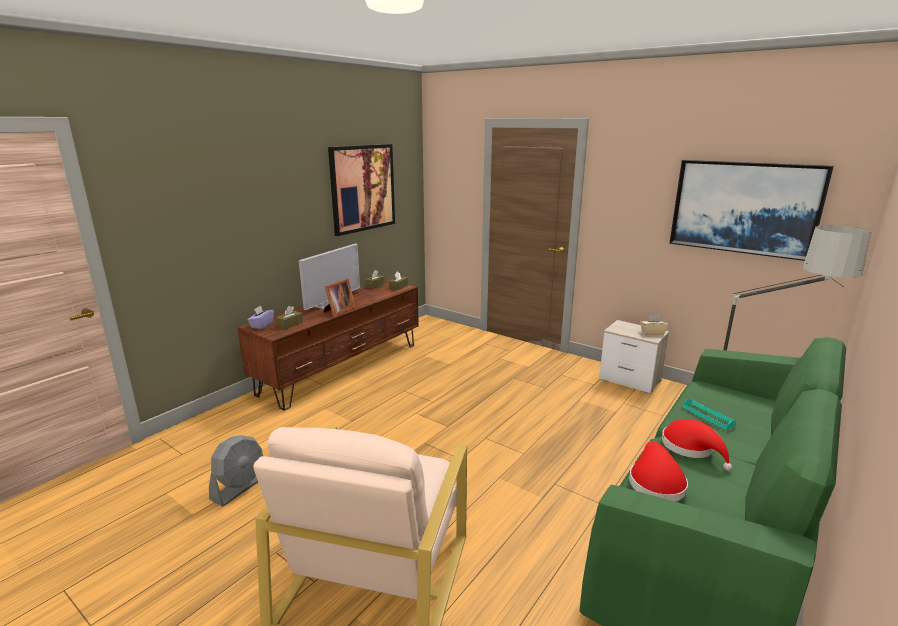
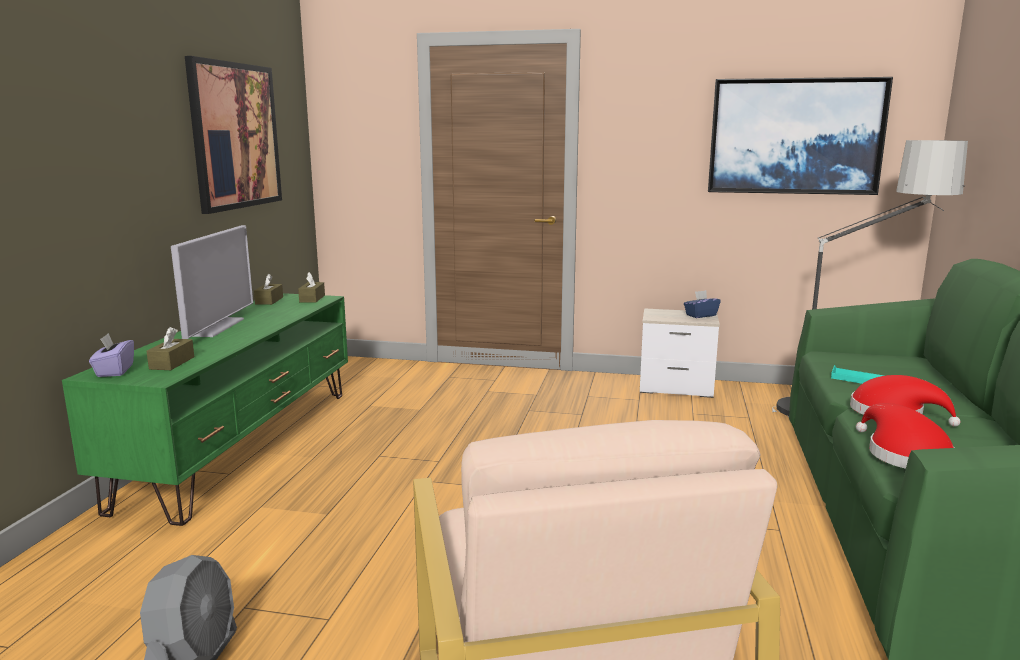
camera: 25 degrees left, 5 degrees down
(338, 311) = (244, 336): picture frame -> none
(342, 368) = (243, 444): brown tv stand -> green tv stand
(652, 333) = (700, 315): beige tissue box -> blue tissue box

